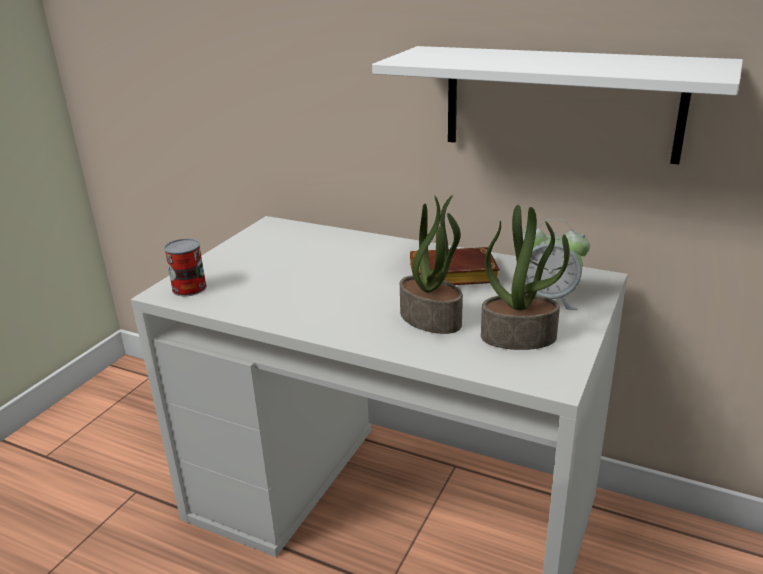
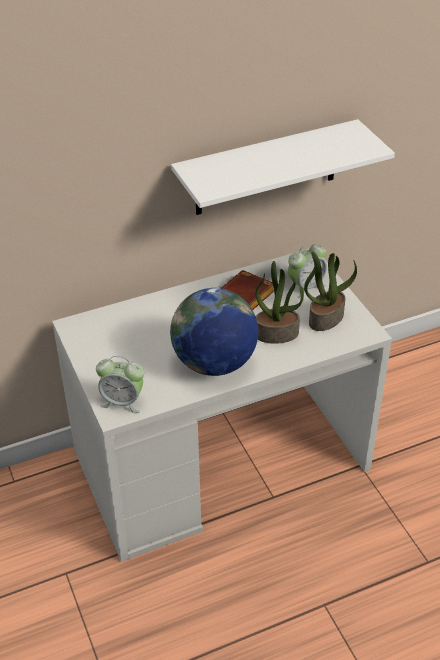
camera: 50 degrees left, 15 degrees up
(189, 288) = (122, 401): can -> alarm clock
(319, 307) = (214, 363): none -> globe

